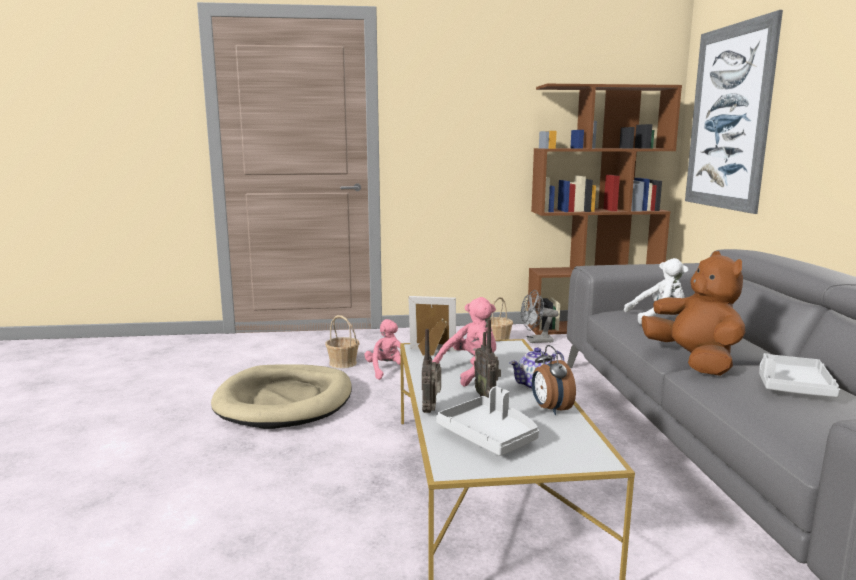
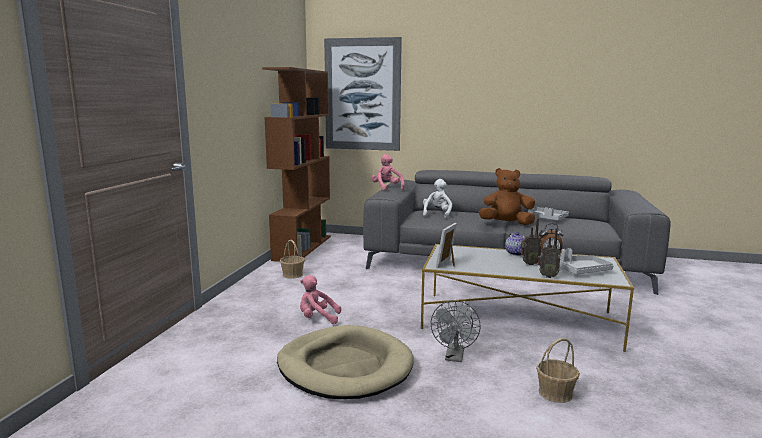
camera: 70 degrees left, 0 degrees up
(343, 363) = (277, 333): basket -> basket (555, 393)
(469, 371) = (488, 261): pink plush toy -> pink plush toy (387, 188)
(535, 341) = (309, 266): grey fan -> grey fan (454, 357)

